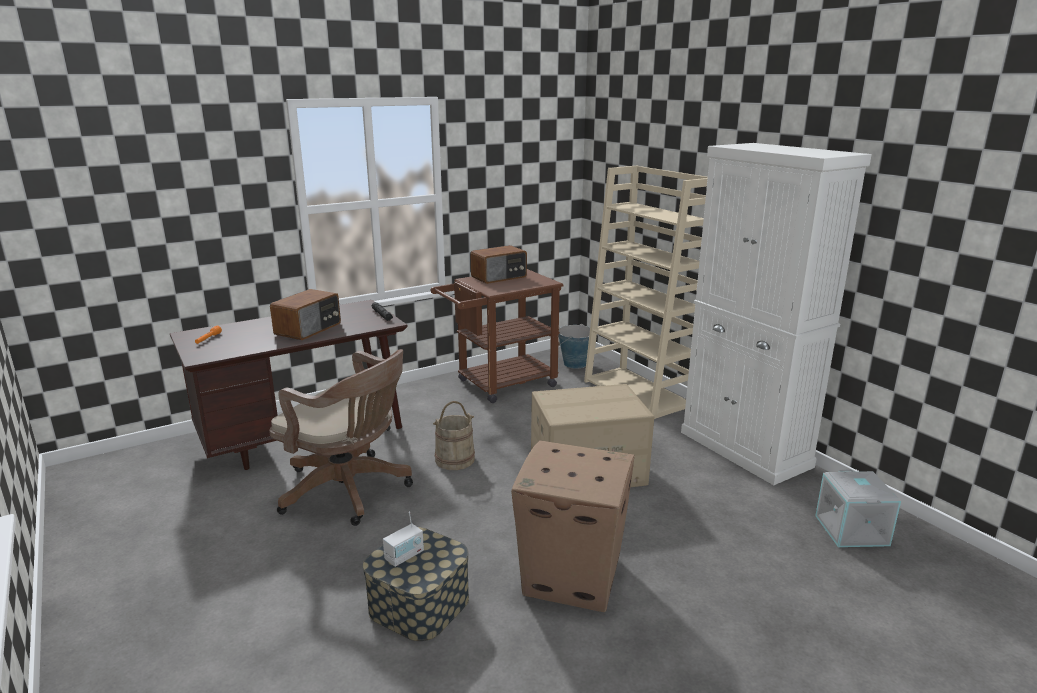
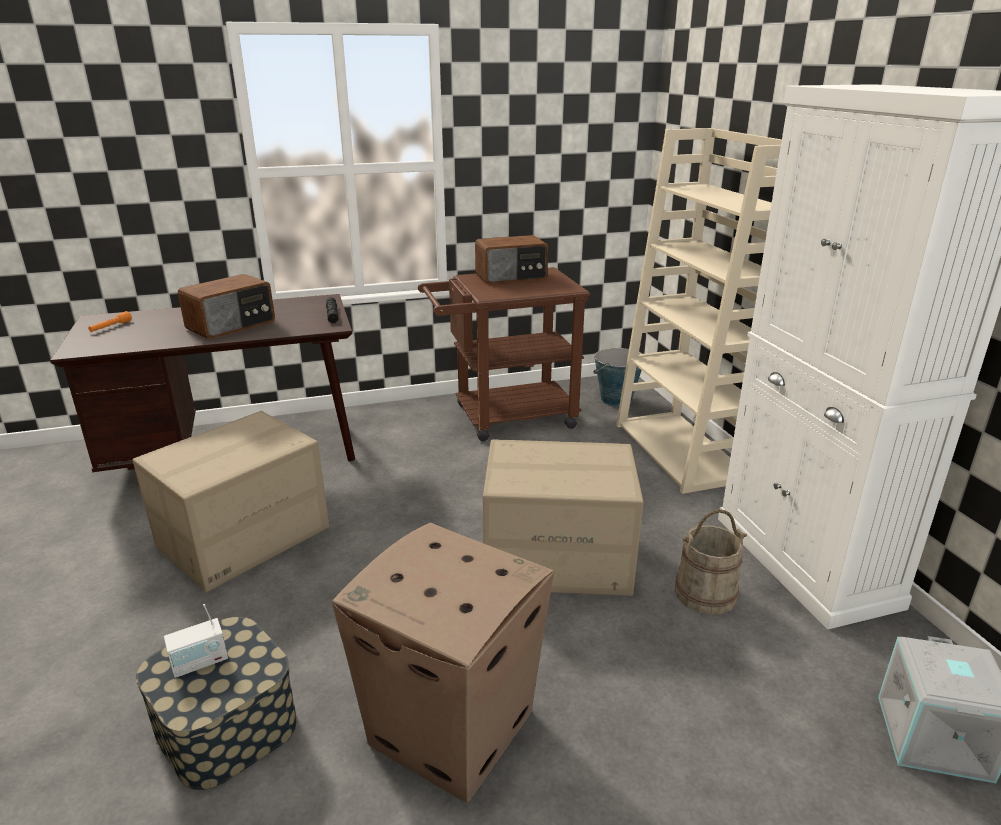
camera: 15 degrees right, 5 degrees up
(350, 491) = (244, 538): brown office chair -> cardboard box
(455, 459) = (393, 514): beige bucket -> beige bucket (705, 593)

